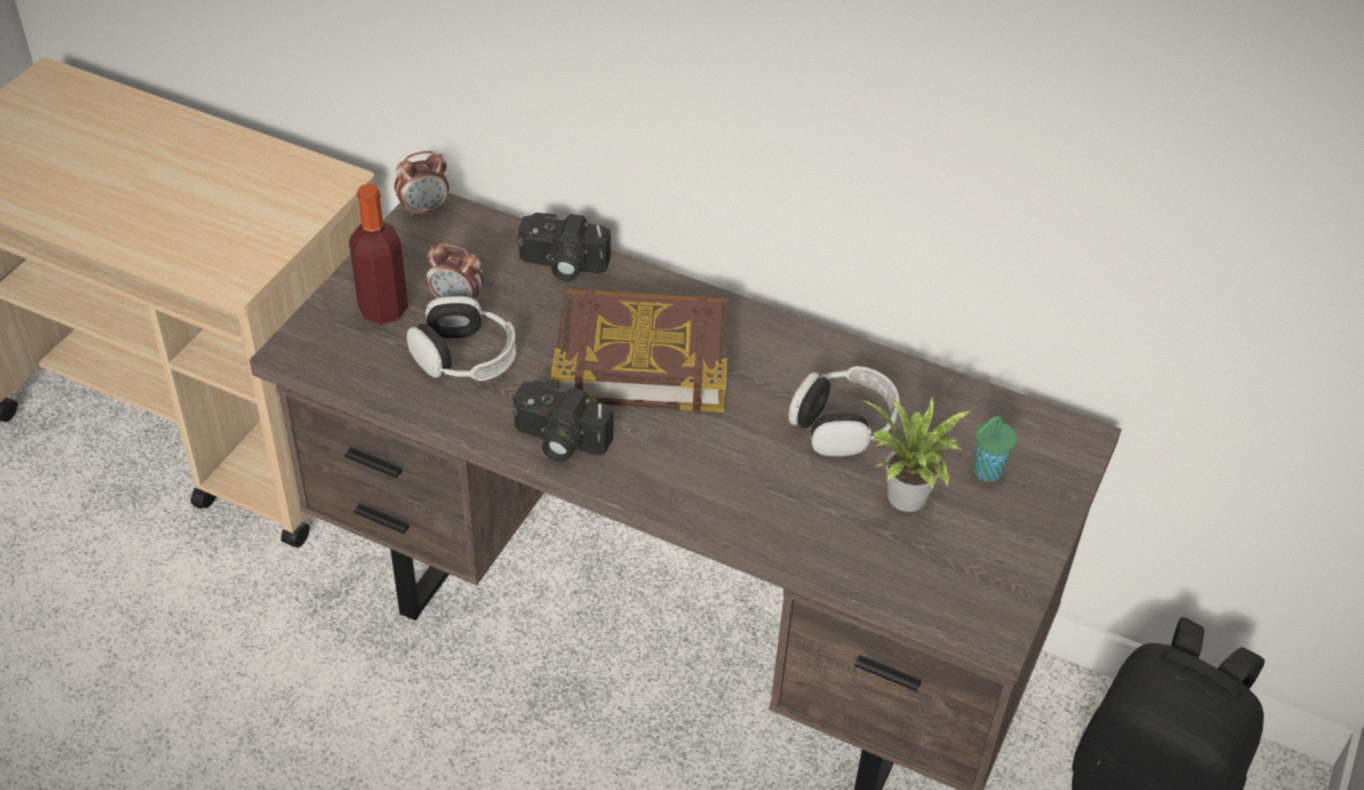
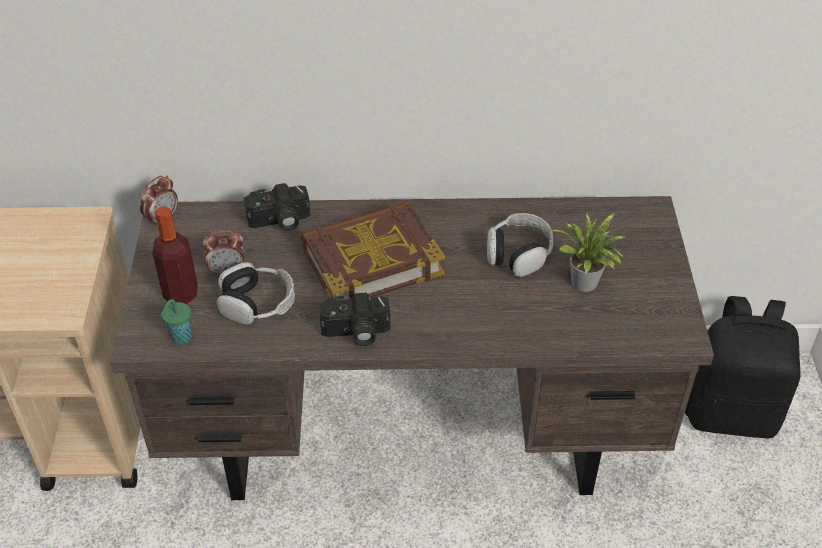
camera: 25 degrees left, 0 degrees up
(985, 472) = (617, 250): green cup -> green cup (180, 338)

